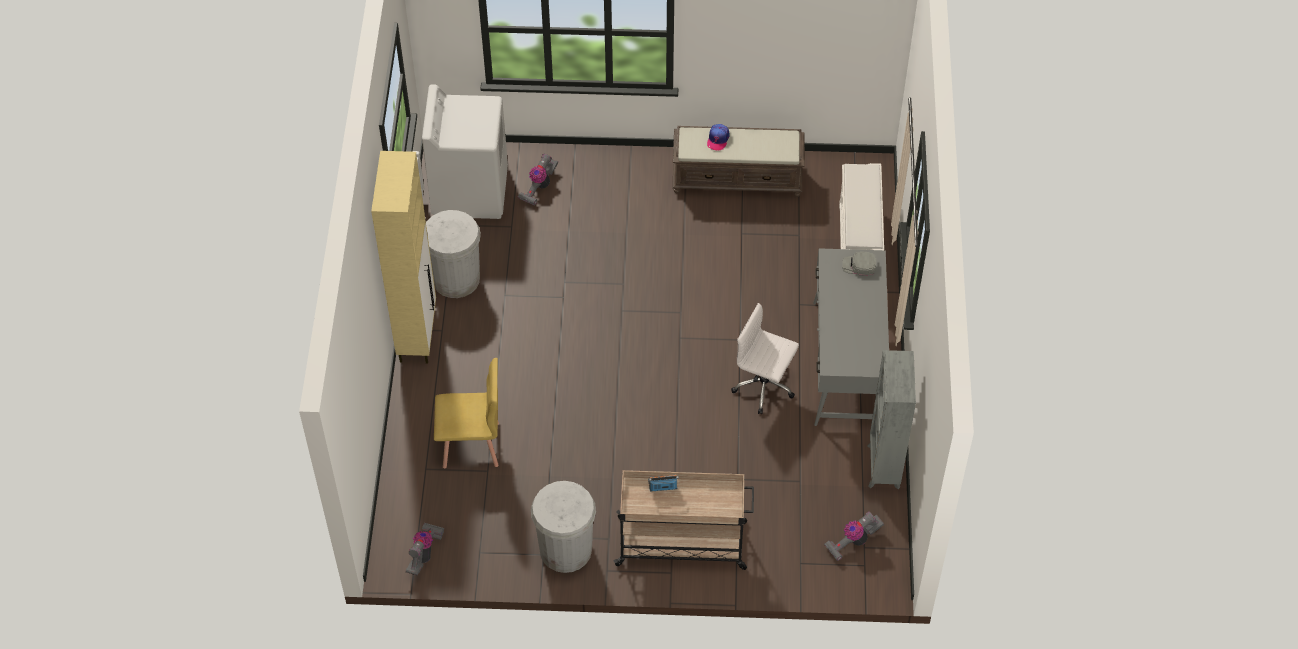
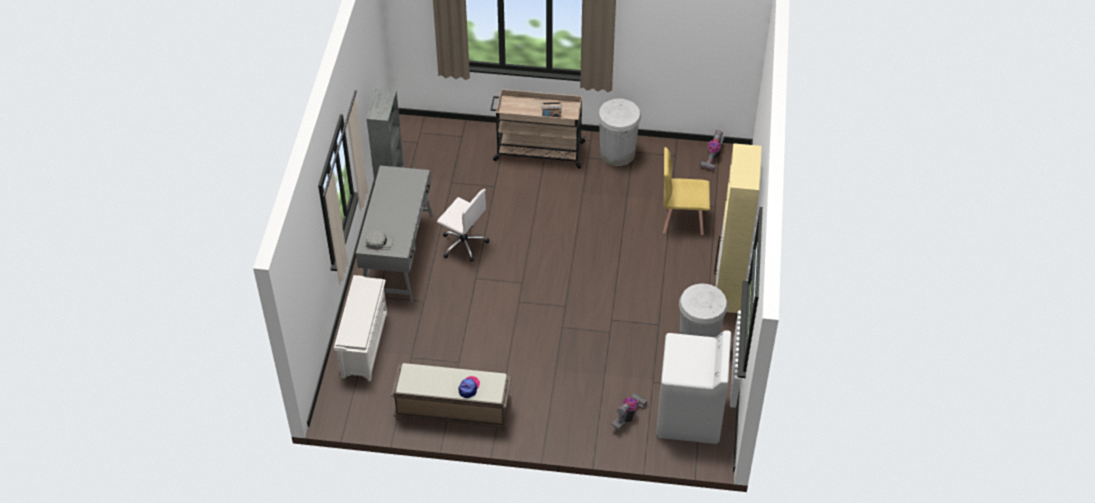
camera: 175 degrees left, 5 degrees down
(853, 541) = (424, 145): vacuum cleaner -> none

